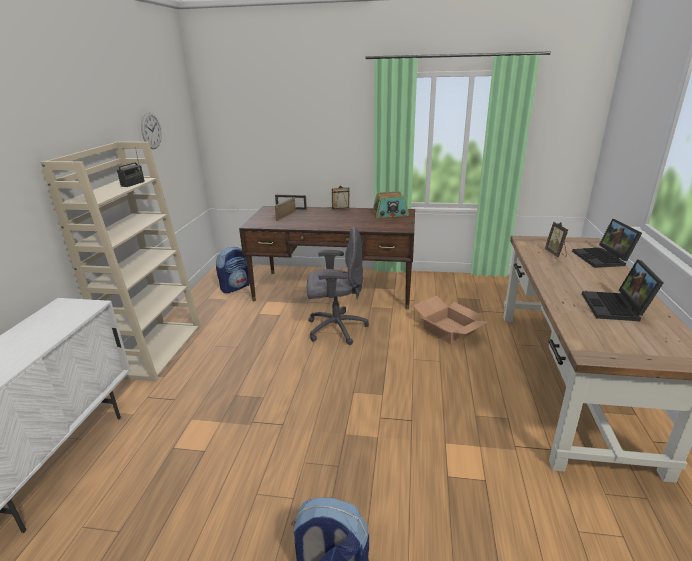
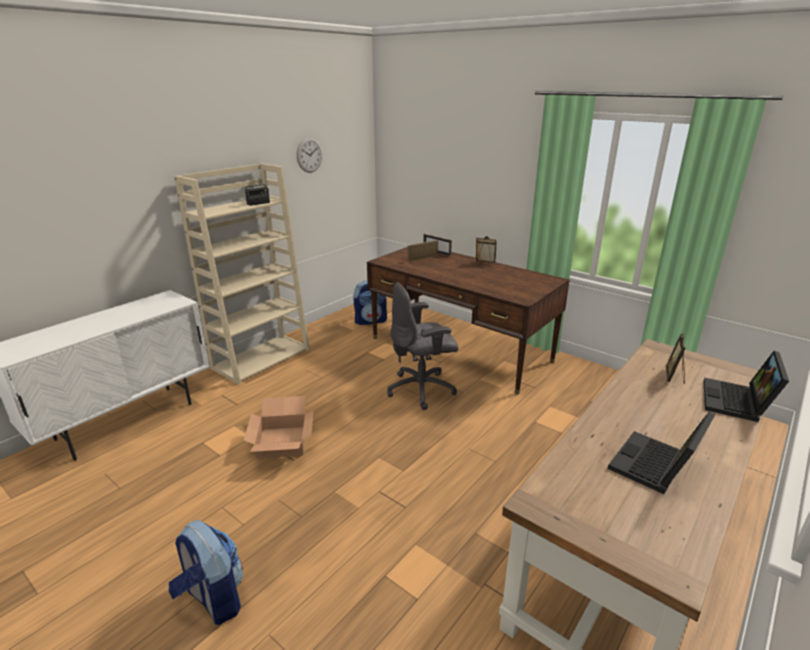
camera: 30 degrees right, 0 degrees up
(335, 328) = (422, 389): grey office chair -> grey office chair turned 135 degrees clockwise
(390, 214) = (531, 279): radio -> none
(447, 330) = (539, 432): cardboard box -> cardboard box (281, 441)

